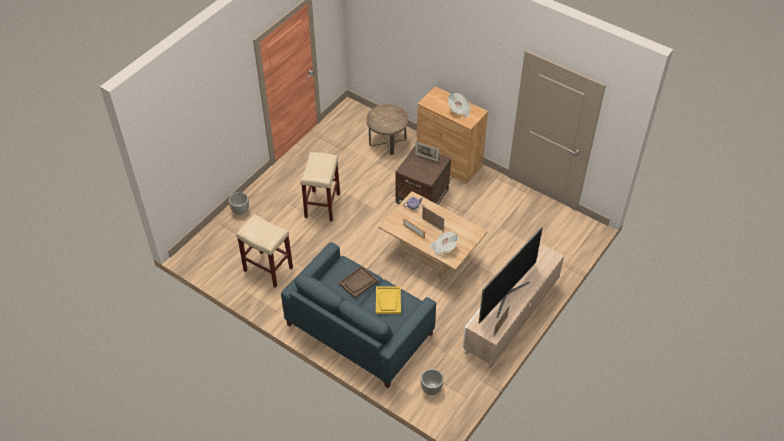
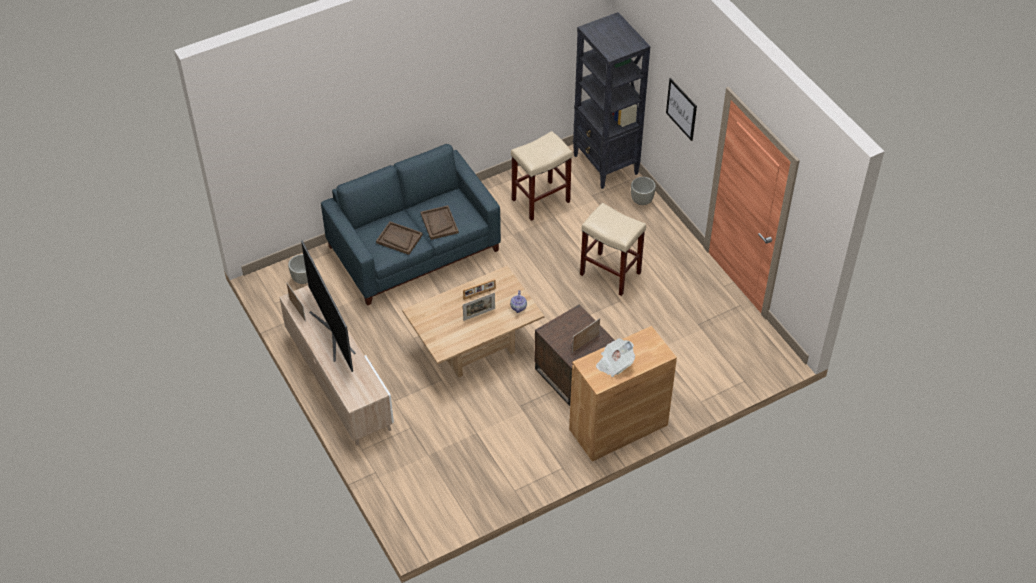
camera: 115 degrees right, 0 degrees up
(210, 243) = (605, 165): none -> black bookcase
(227, 116) = (681, 109): none -> picture
(387, 141) = (691, 375): brown side table -> none
(388, 301) = (399, 239): yellow tray -> brown tray
(443, 247) = (439, 311): newspaper -> none

